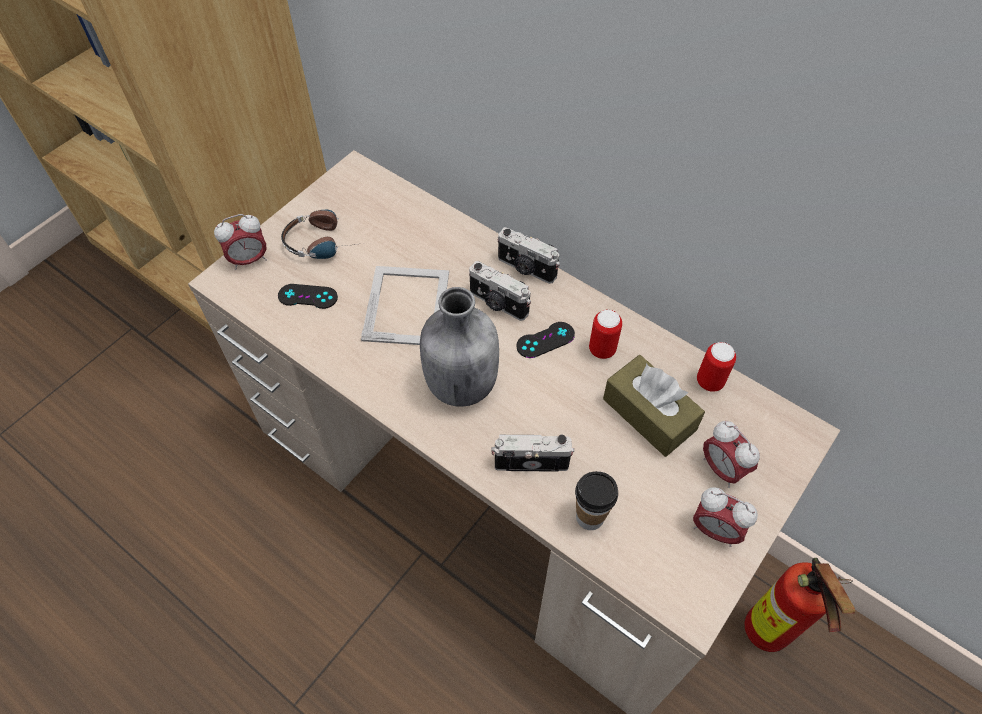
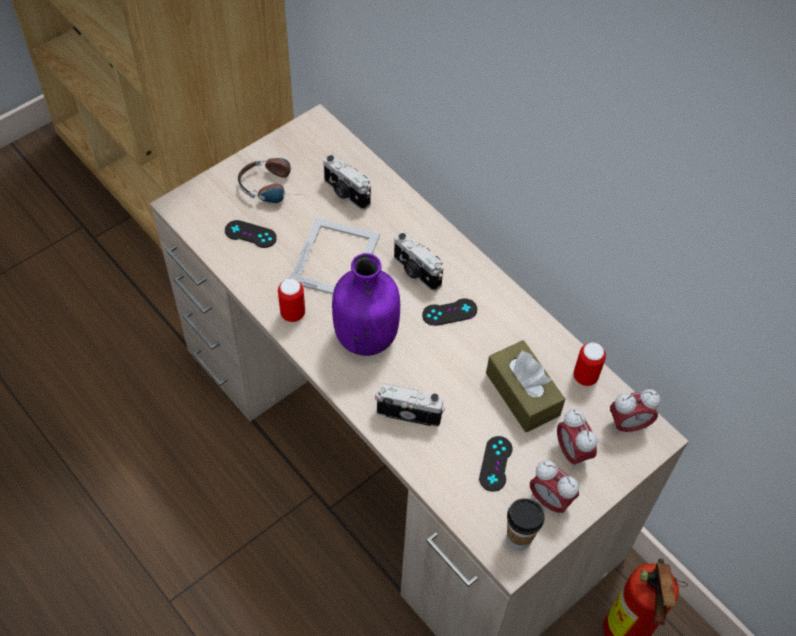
camera: 10 degrees right, 0 degrees up
(249, 260) = (206, 191): alarm clock -> alarm clock (628, 424)
(460, 383) = (365, 336): grey bottle -> purple bottle
(526, 269) = (449, 245): camera -> camera (345, 193)
(590, 517) = (446, 468): cup -> cup (519, 538)
(602, 349) = (497, 330): can -> can (293, 313)
(643, 500) = (495, 463): none -> black game controller

